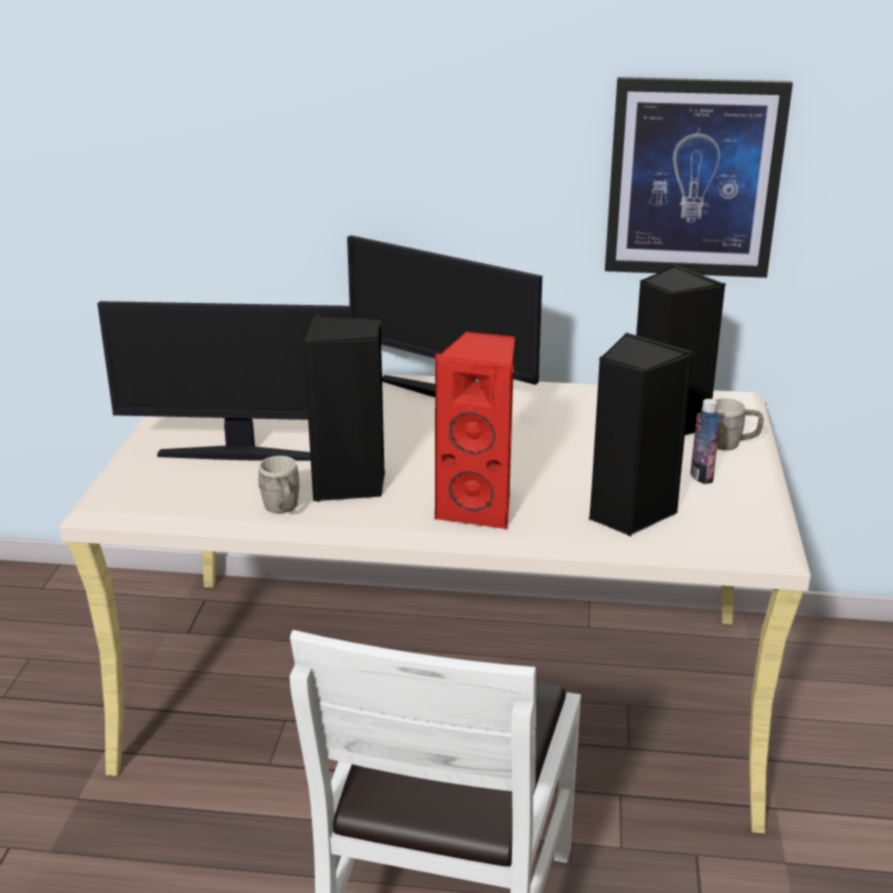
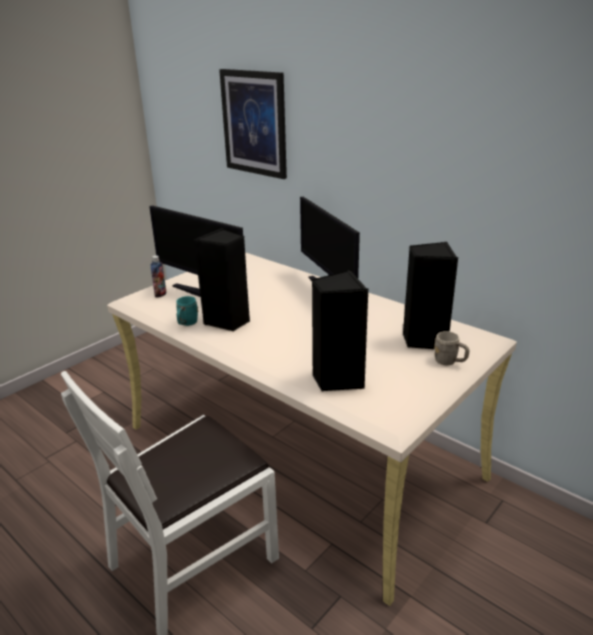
camera: 35 degrees right, 0 degrees up
(282, 509) = (186, 324): grey mug -> turquoise mug
(479, 508) = (268, 351): red speaker -> none
(693, 179) = (483, 190): picture -> picture (254, 123)
(701, 476) = (406, 374): bottle -> bottle (160, 294)

